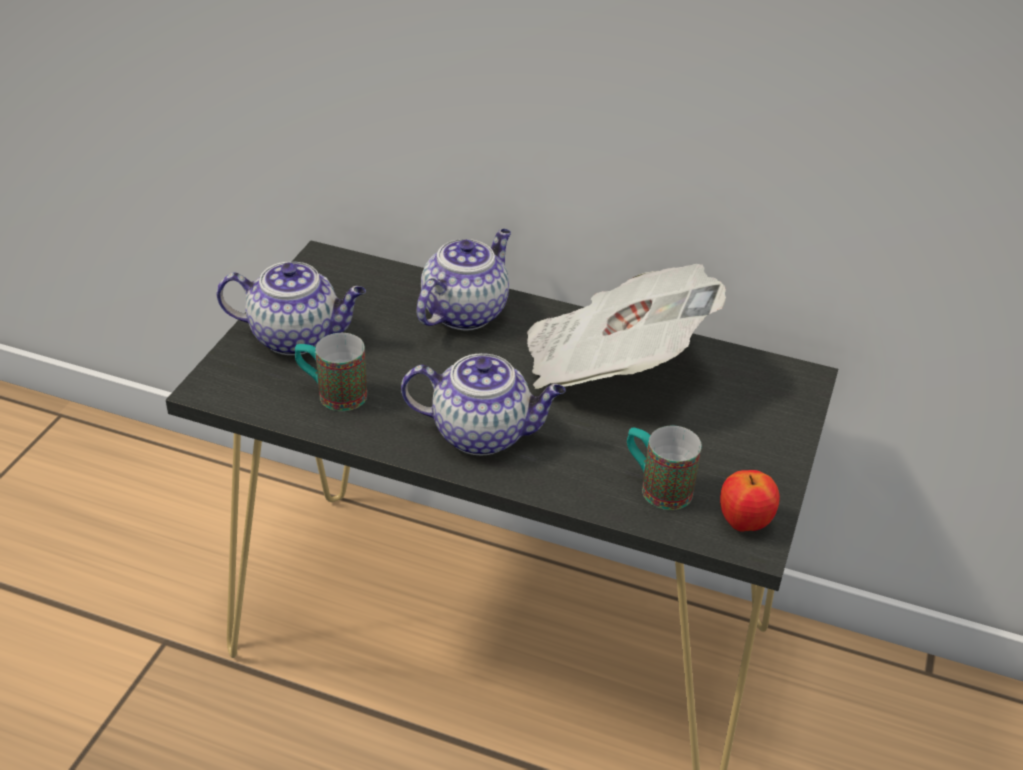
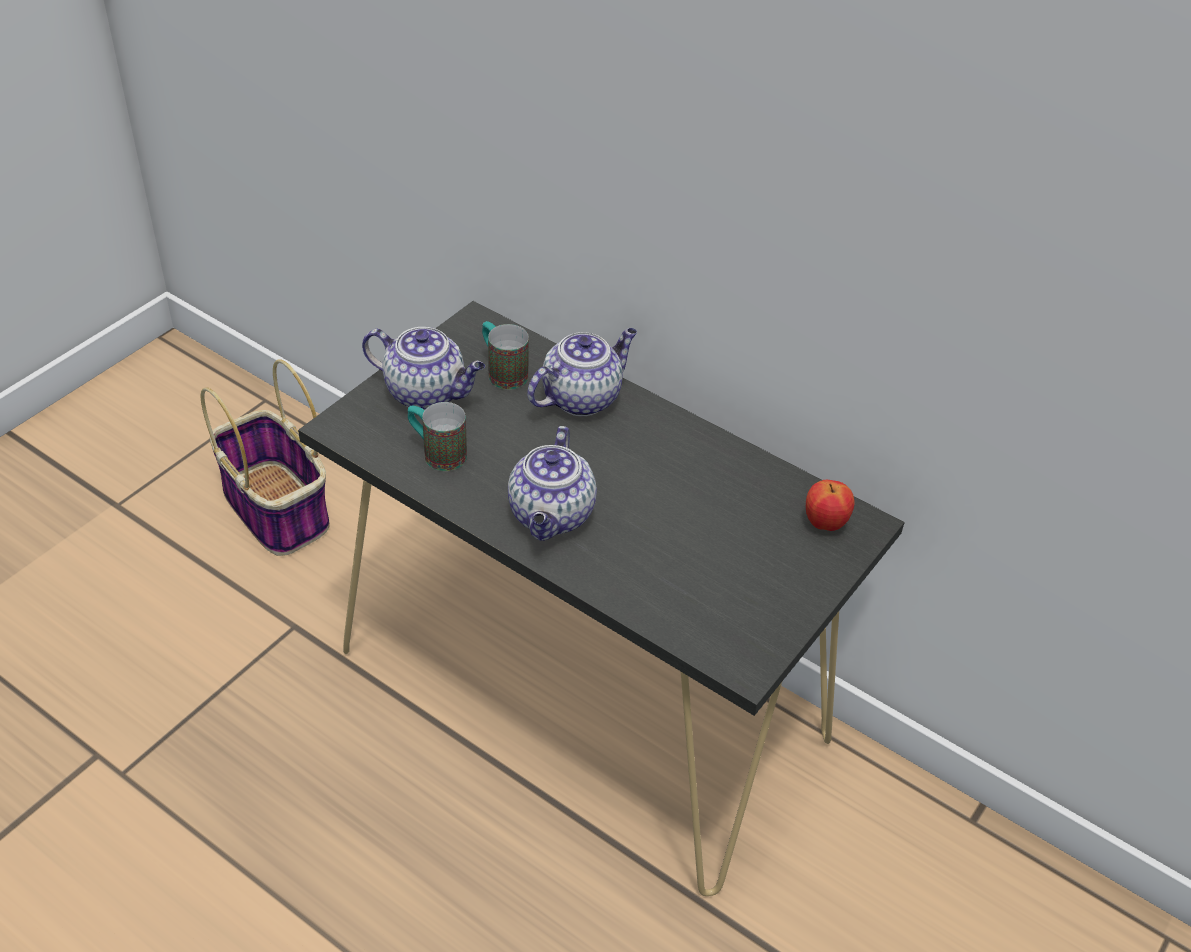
camera: 15 degrees right, 5 degrees up
(109, 523) = (277, 509): none -> basket
(483, 433) = (552, 516): teapot -> teapot turned 75 degrees clockwise
(611, 365) = (692, 476): newspaper -> none
(656, 487) = (682, 598): mug -> mug (502, 371)
(744, 523) = (745, 649): apple -> apple (825, 523)

